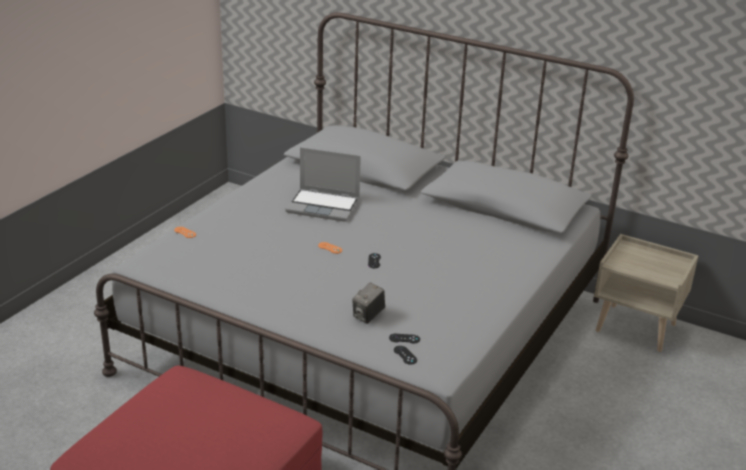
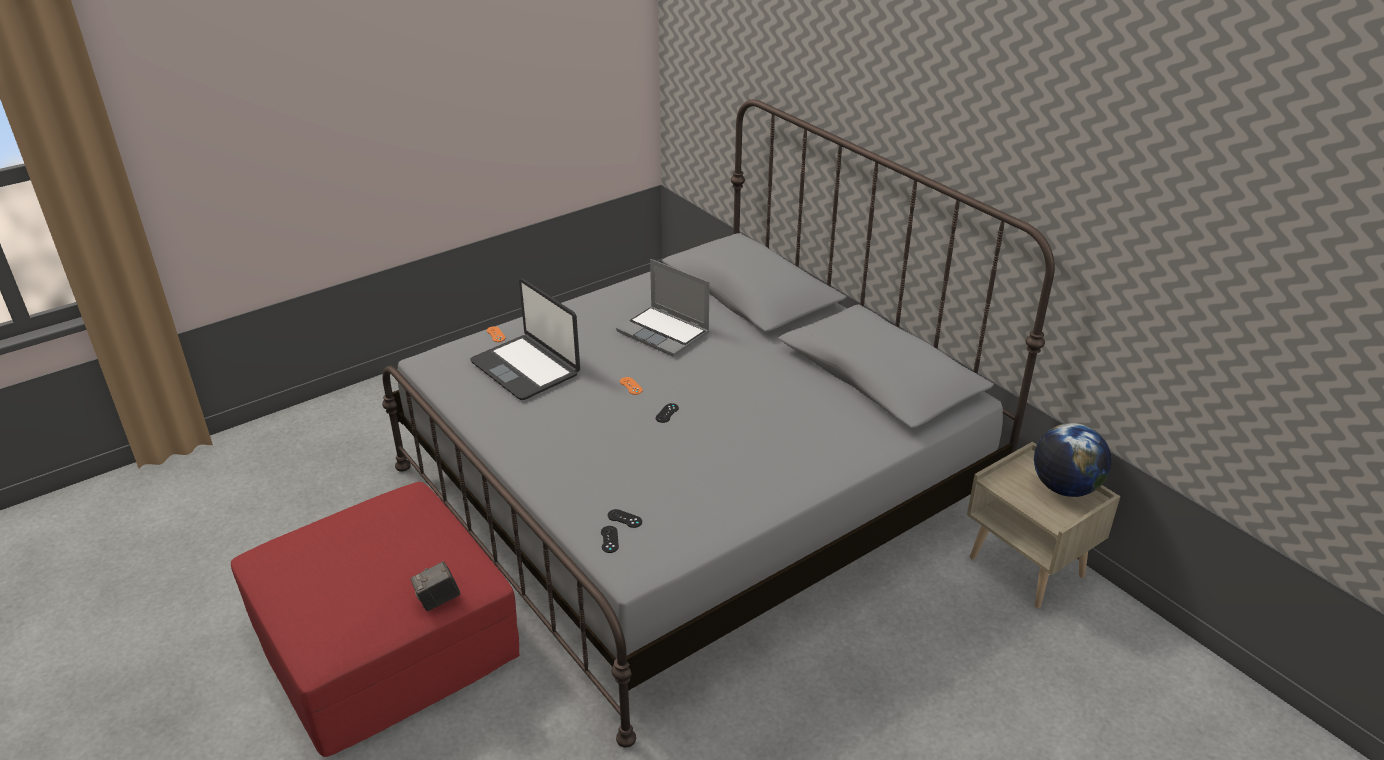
camera: 25 degrees right, 5 degrees up
(233, 252) = (526, 368): none -> laptop
(368, 316) = (607, 480): camera -> camera (438, 600)
(659, 258) = (1064, 488): none -> globe

